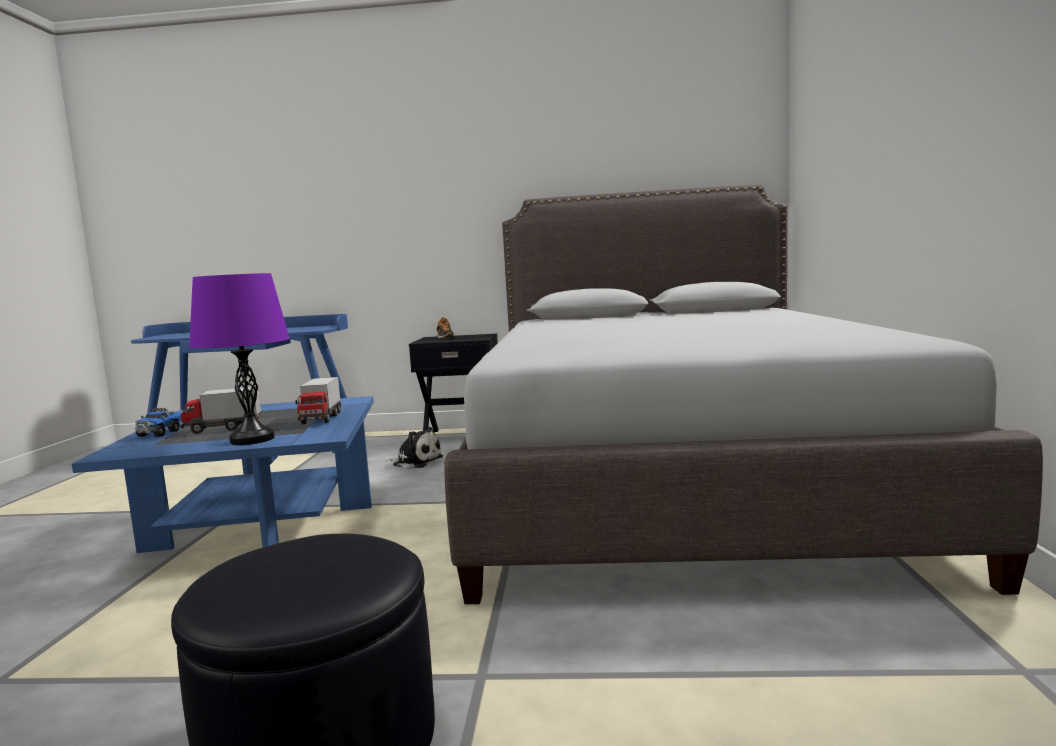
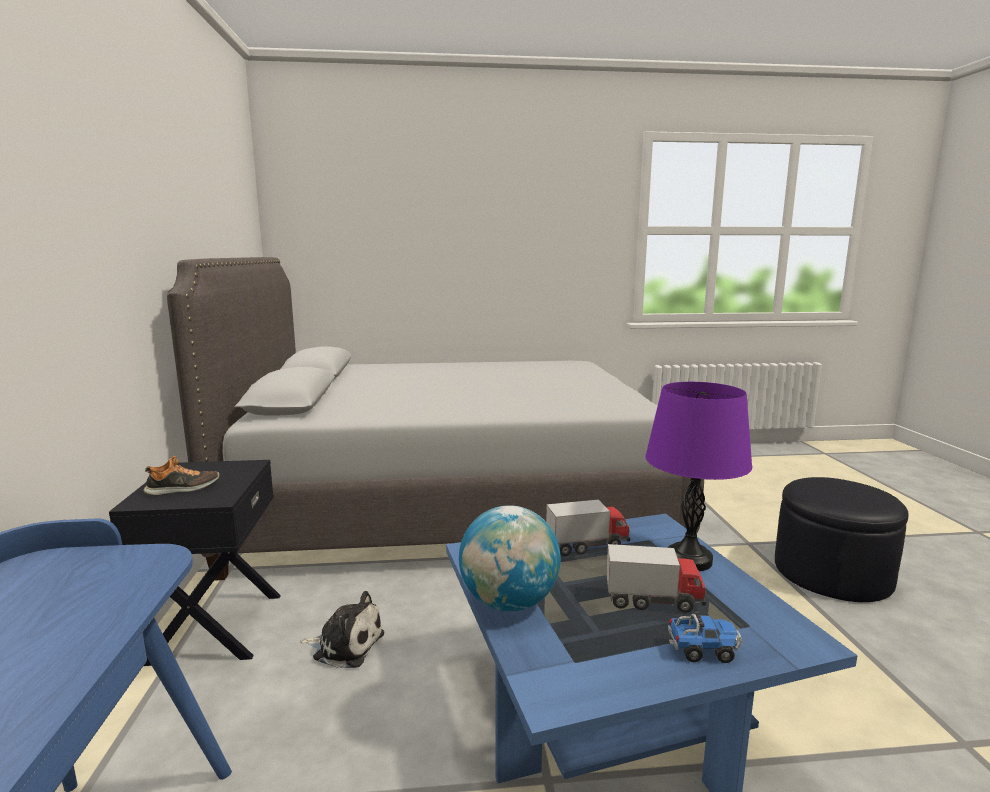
camera: 100 degrees left, 5 degrees up
(223, 428) = (653, 600): toy truck -> toy truck turned 60 degrees counterclockwise
(278, 406) = (509, 603): none -> globe
(416, 462) = (345, 645): plush toy -> plush toy turned 90 degrees clockwise

